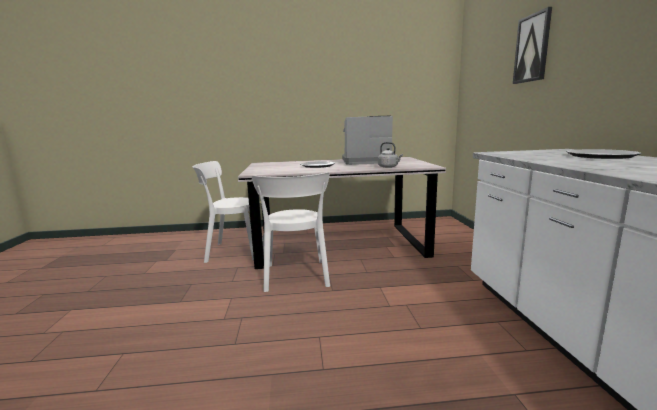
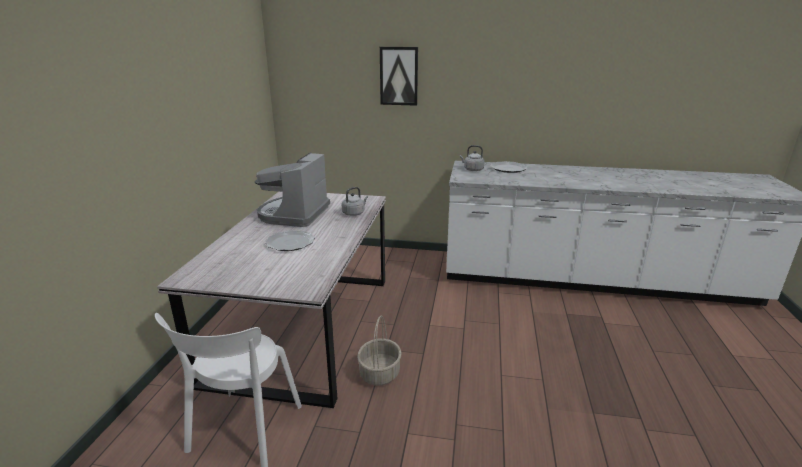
camera: 75 degrees left, 10 degrees up
(296, 277) = (380, 373): white chair -> basket
(545, 152) = (472, 169): none -> grey kettle

